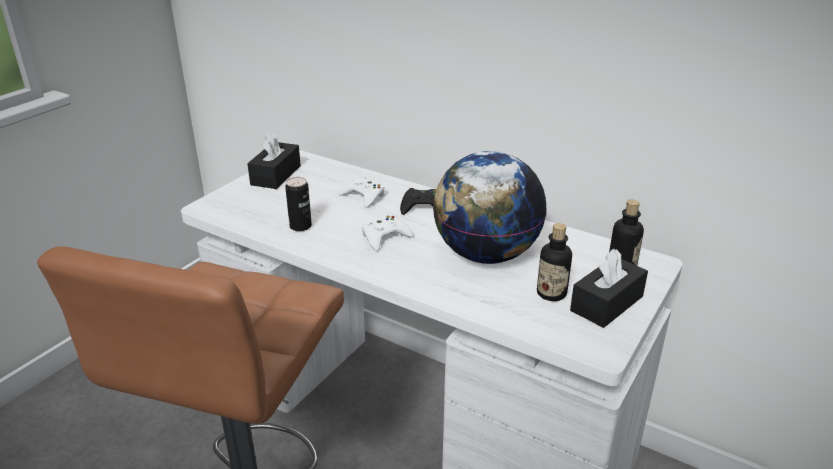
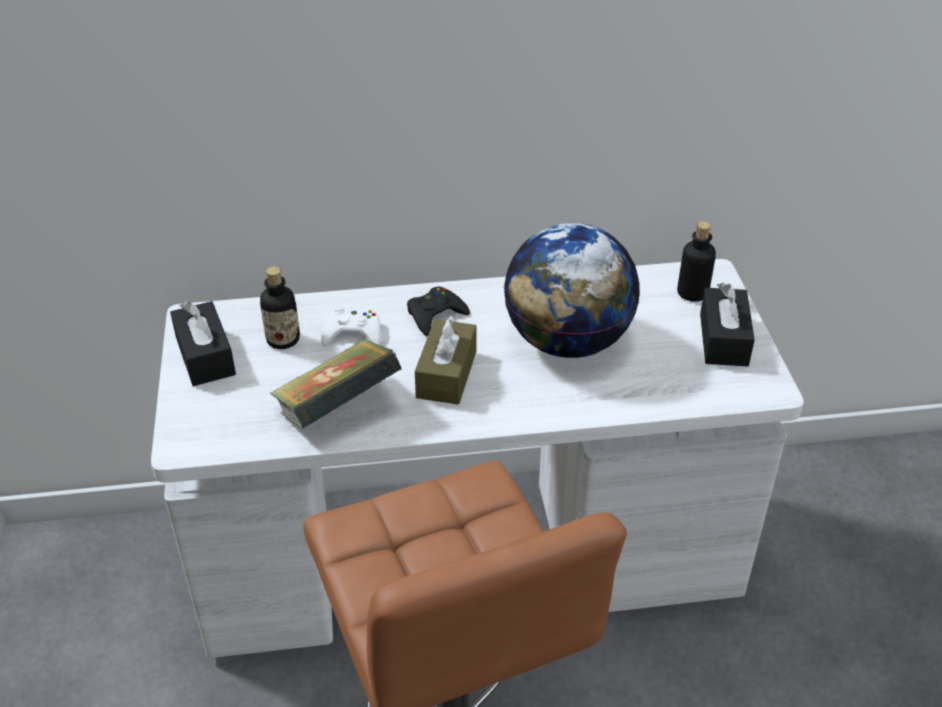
camera: 40 degrees left, 10 degrees up
(300, 226) = (338, 410): can -> book
(385, 237) = (446, 374): white game controller -> brown tissue box
(551, 293) = (671, 354): bottle -> bottle (283, 339)

